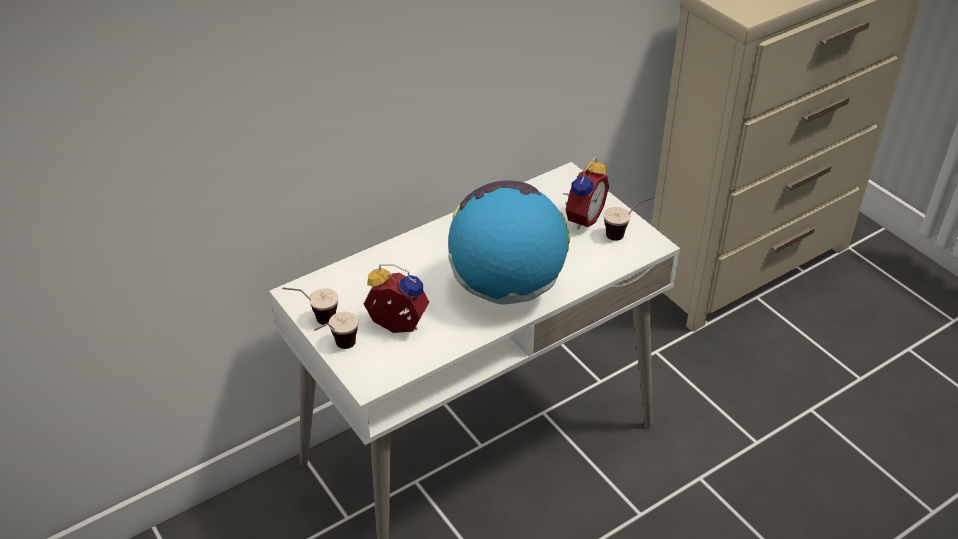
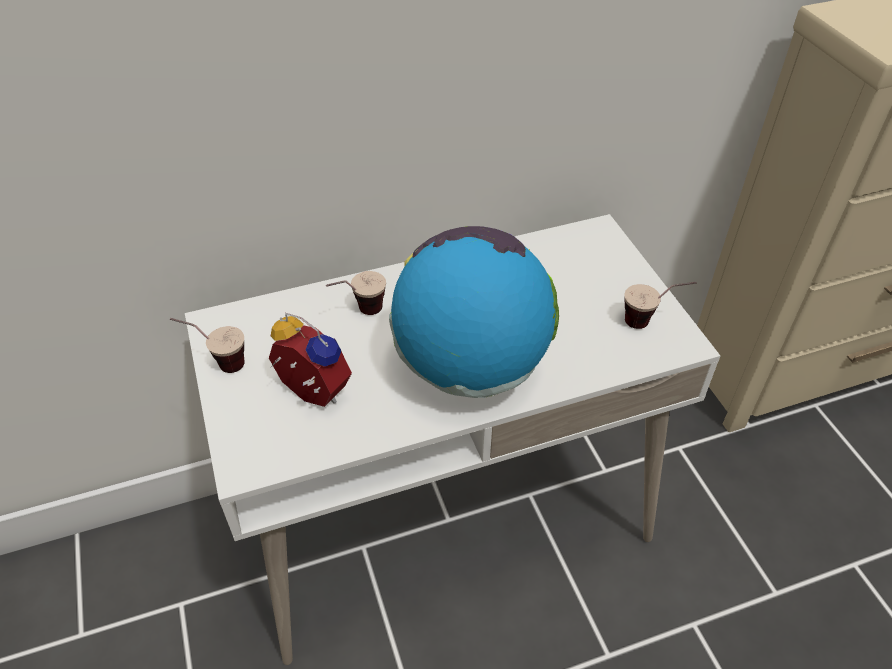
camera: 15 degrees right, 5 degrees up
(337, 349) = (226, 410): cup -> cup (359, 314)
(581, 218) = (600, 289): alarm clock -> none

